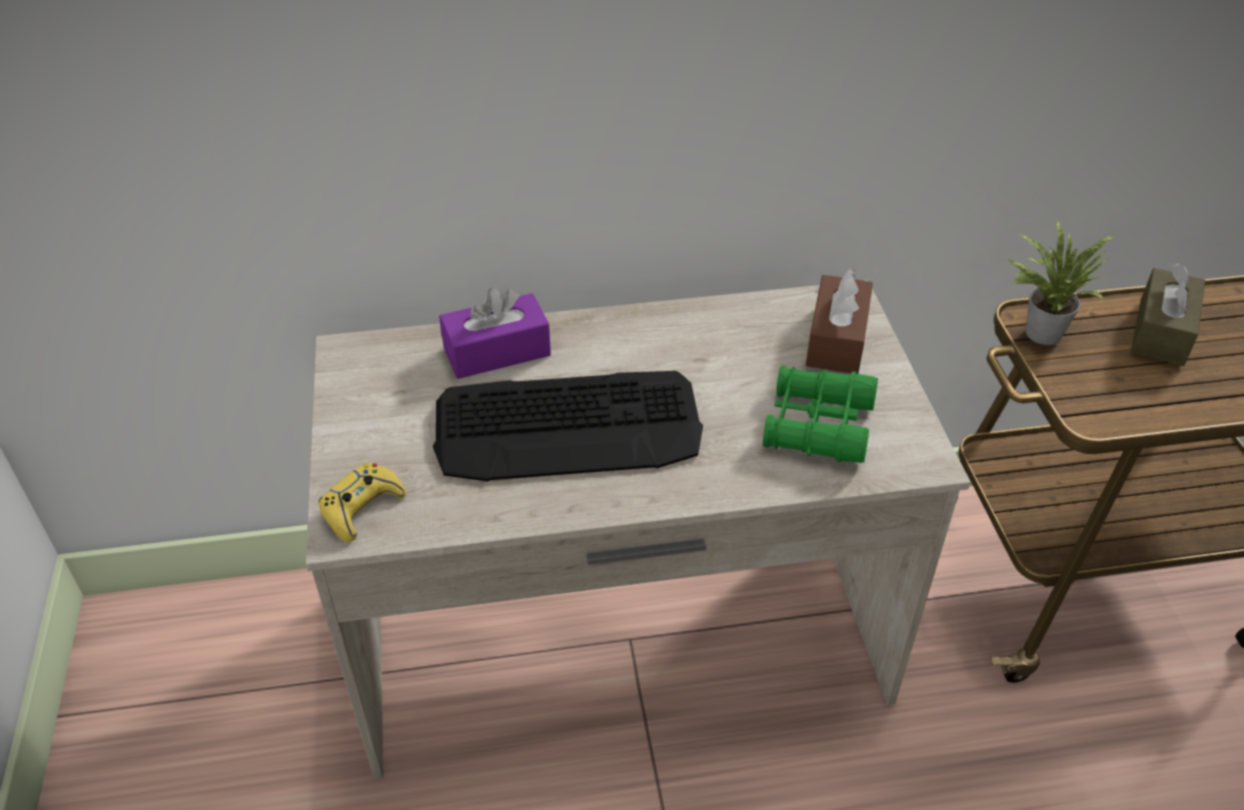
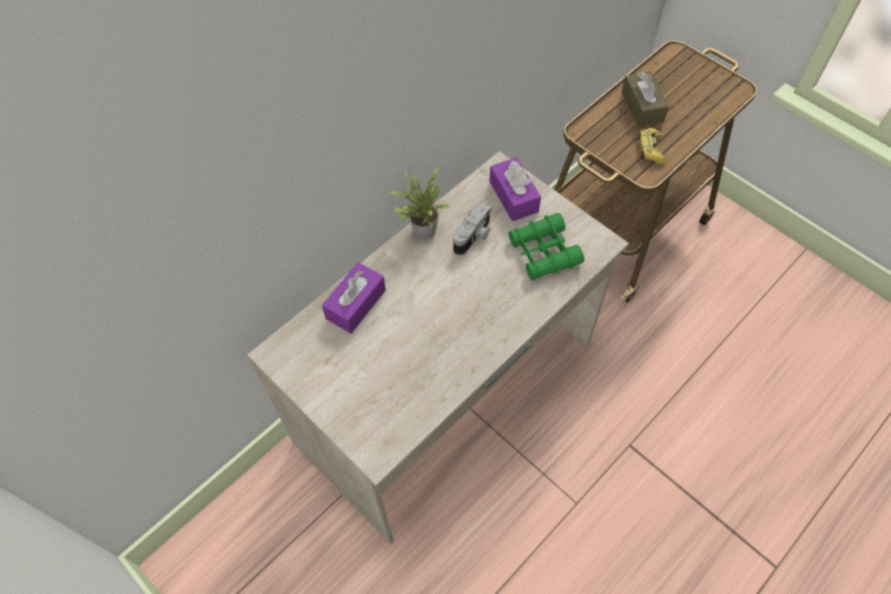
camera: 35 degrees left, 15 degrees up
(362, 508) = (374, 437): yellow game controller -> yellow game controller (650, 149)
(569, 428) = (432, 326): keyboard -> none
(731, 357) = (474, 236): none -> camera
(837, 339) = (513, 196): brown tissue box -> purple tissue box
(1039, 330) = (592, 136): potted plant -> potted plant (421, 229)

